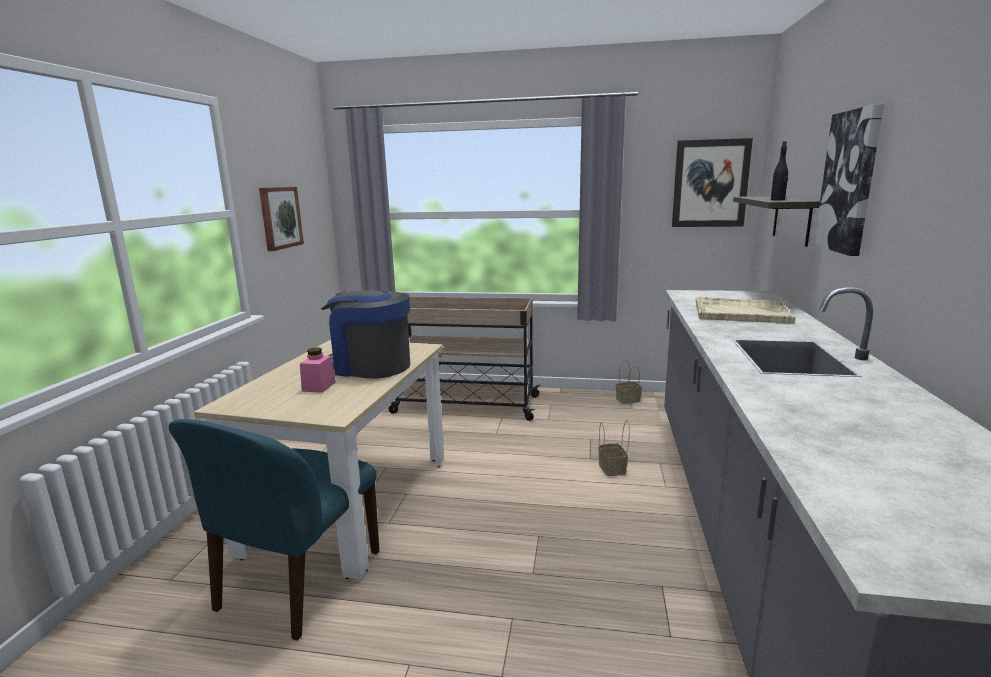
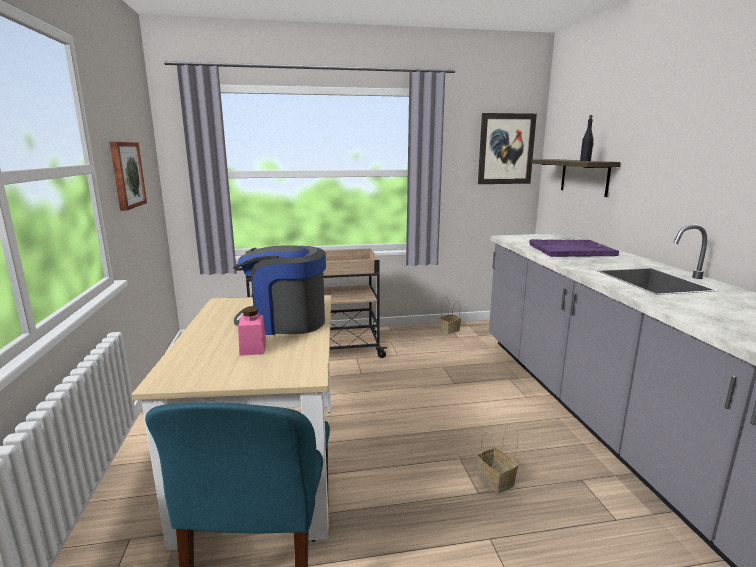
camera: 20 degrees left, 0 degrees up
(613, 469) = (478, 389): basket -> basket (497, 480)
(740, 312) = (570, 250): beige tray -> purple tray
(849, 182) = (656, 146): picture -> none

